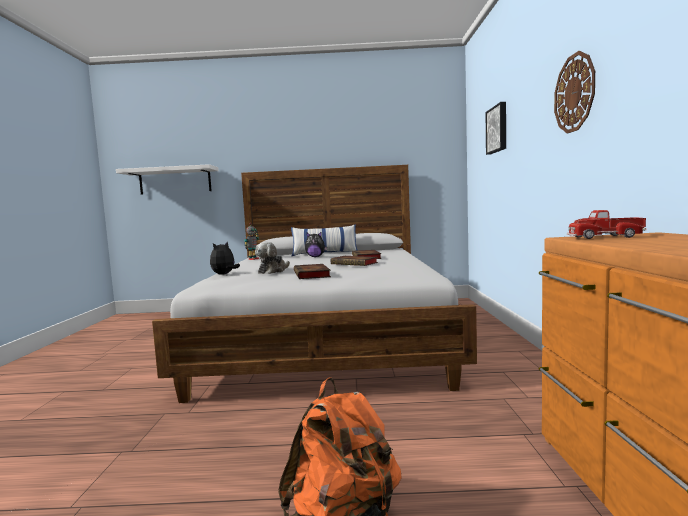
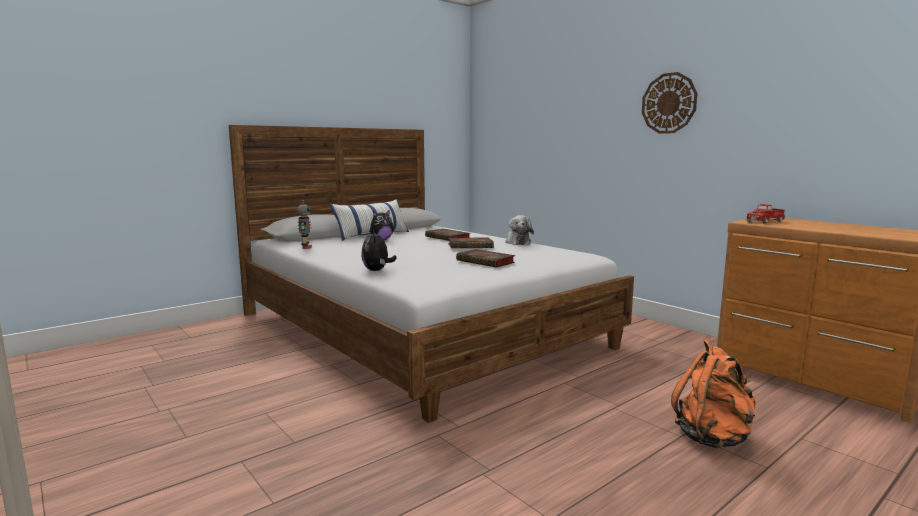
camera: 40 degrees left, 5 degrees up
(175, 181) = (113, 129): white shelf -> none
(273, 271) = (431, 261): plush toy -> plush toy (517, 242)
(498, 129) = (541, 109): picture -> none

